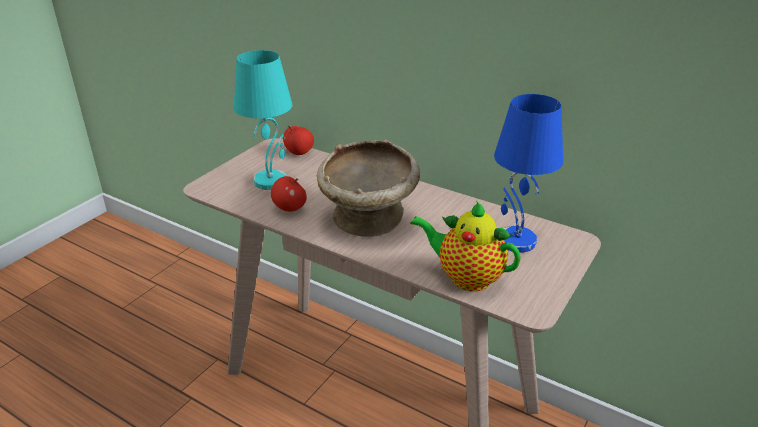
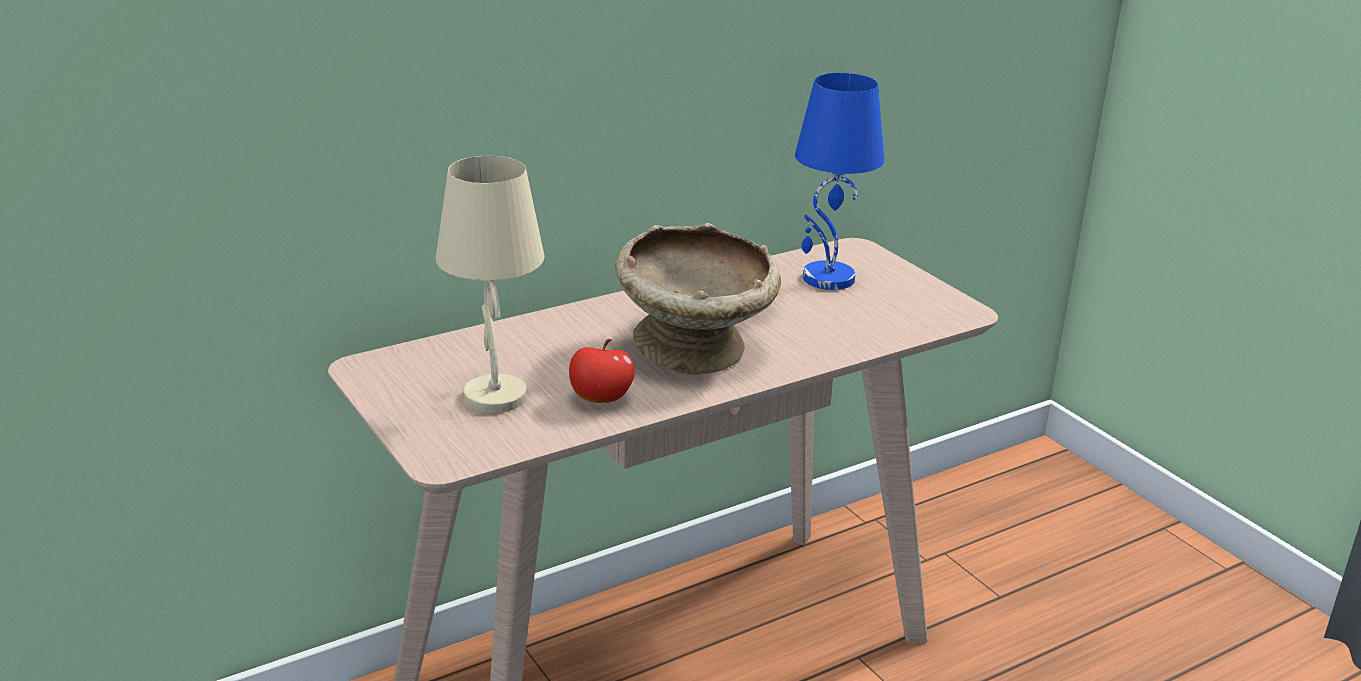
camera: 65 degrees left, 5 degrees down
(271, 181) = (493, 396): turquoise table lamp -> beige table lamp
(299, 152) = (422, 352): apple -> none
(466, 277) = (880, 328): teapot -> none

